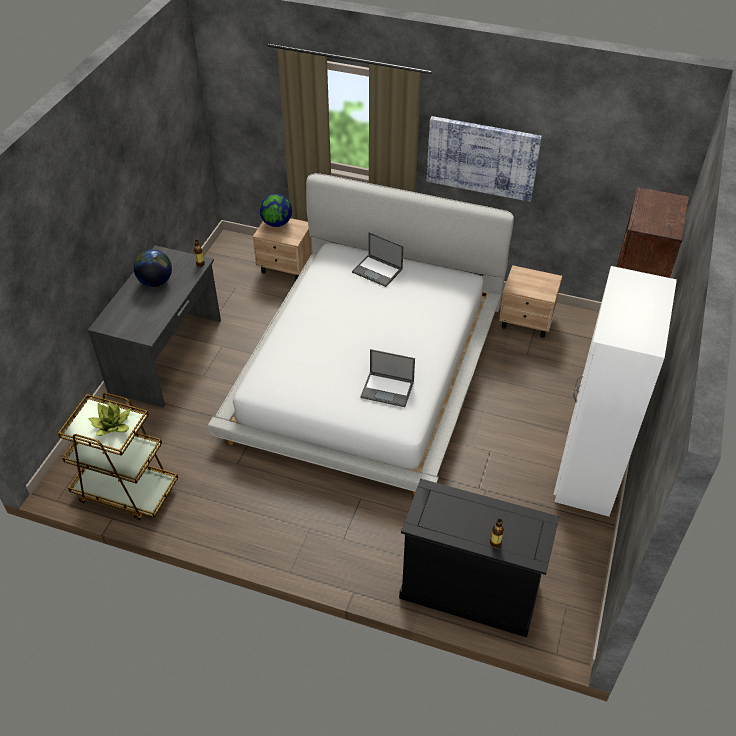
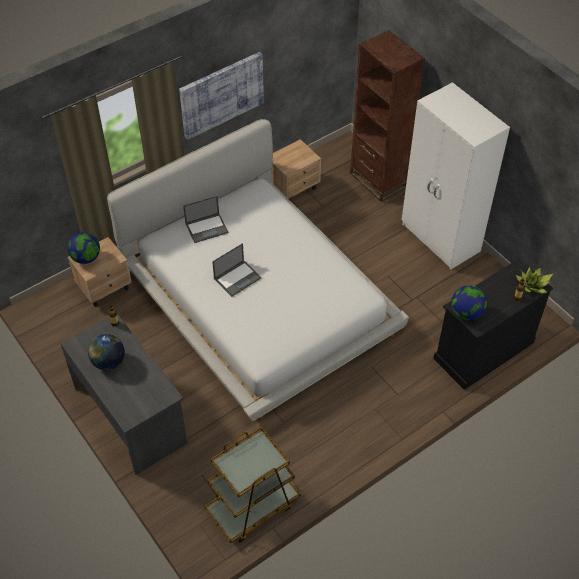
camera: 55 degrees left, 5 degrees up
(112, 425) = (254, 456): potted plant -> potted plant (532, 285)
(388, 389) = (329, 287): laptop -> laptop (237, 278)
(427, 504) = (466, 313): none -> globe

